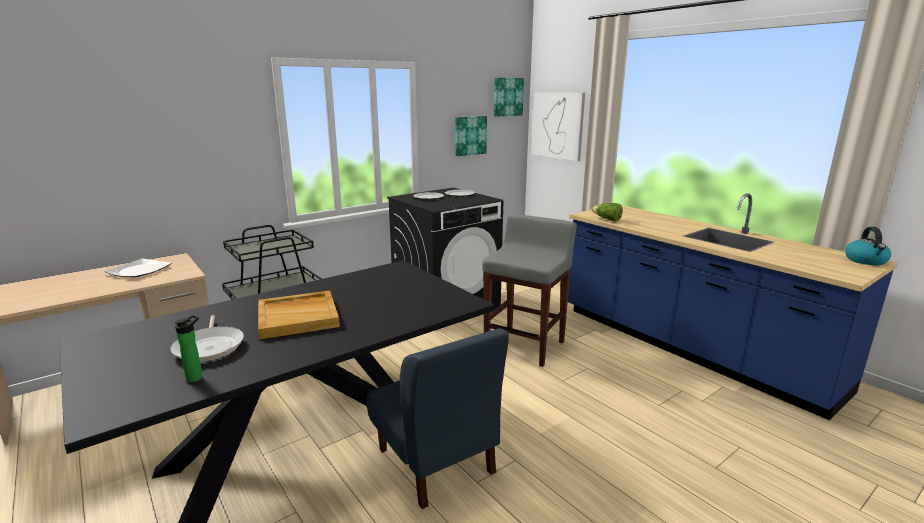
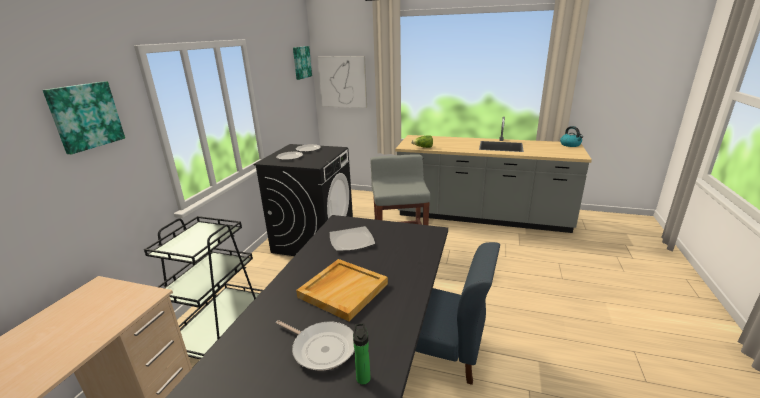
camera: 35 degrees left, 5 degrees up
(139, 270) = (76, 315): plate -> plate (351, 241)
(470, 135) = (285, 98): picture -> picture (85, 116)
(689, 348) = (481, 217): blue counter -> grey counter

